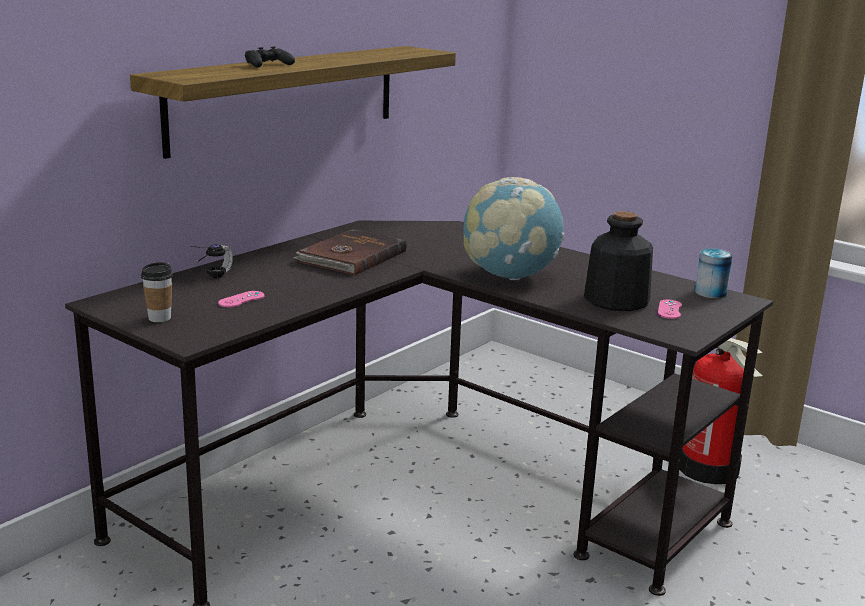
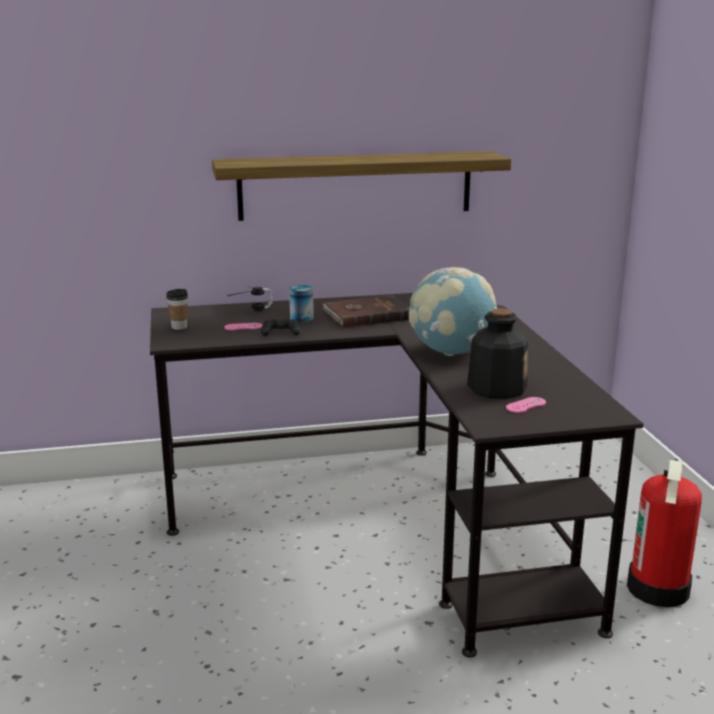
camera: 40 degrees right, 0 degrees up
(268, 65) = (320, 159): black game controller -> black game controller (280, 332)
(710, 292) = (595, 402): can -> can (301, 318)

